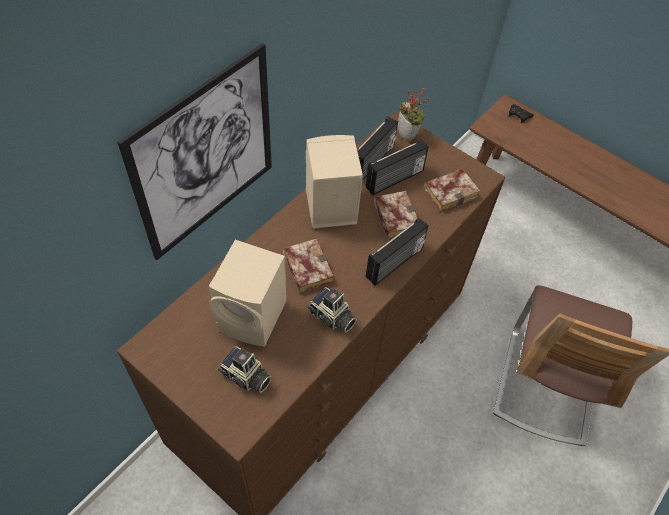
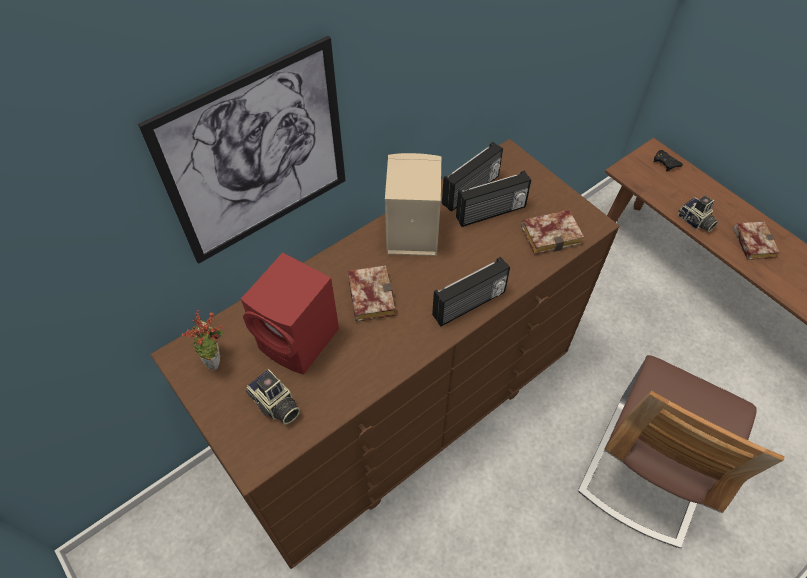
camera: 15 degrees right, 0 degrees up
(254, 317) = (300, 341): beige speaker -> red speaker
(332, 318) = (384, 355): camera -> camera (695, 222)
(393, 216) = (480, 253): book -> book (751, 242)
(408, 135) = (517, 166): potted plant -> potted plant (216, 360)

